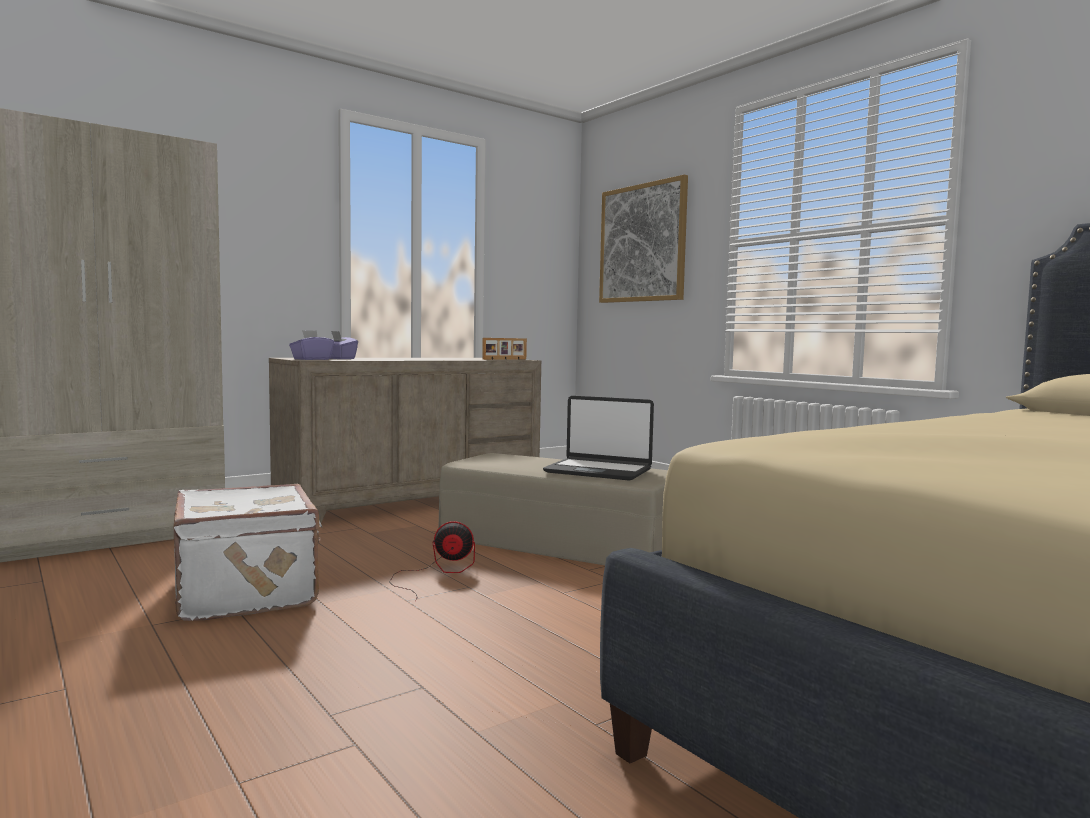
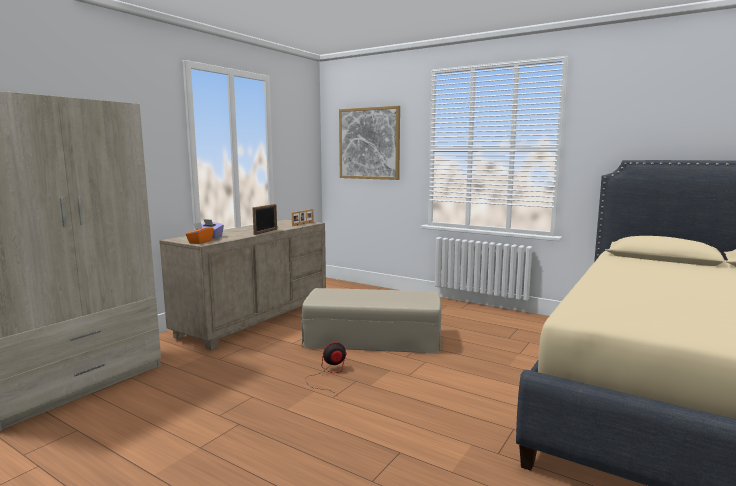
camera: 20 degrees left, 5 degrees up
(249, 591) = (233, 410): white suitcase -> none
(311, 359) = (200, 242): purple tissue box -> orange tissue box
(427, 359) = (266, 232): none -> picture frame
(598, 471) = (397, 298): laptop -> none

